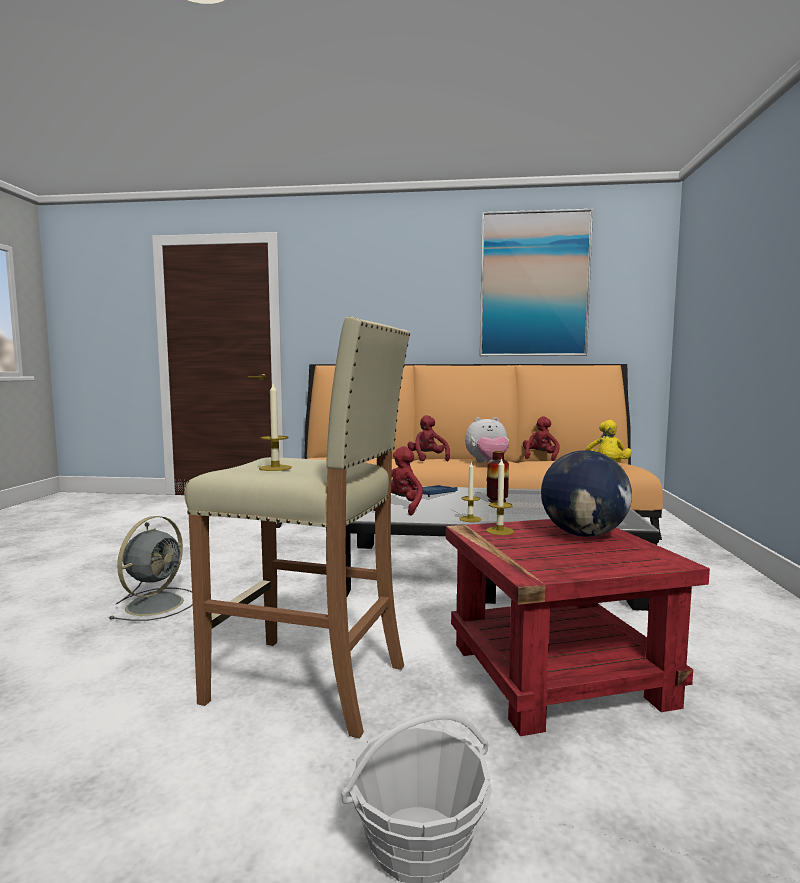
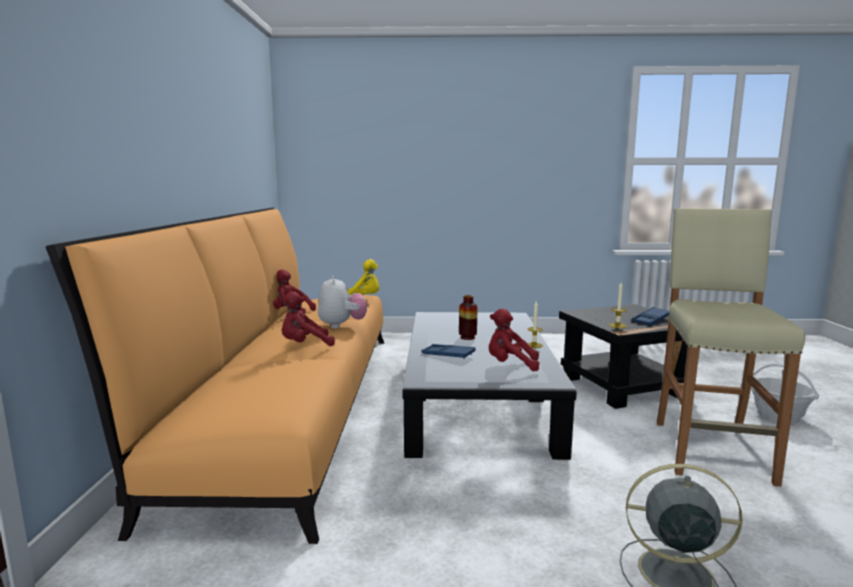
camera: 95 degrees left, 5 degrees up
(275, 468) = (743, 311): candle -> none
(534, 284) = (227, 117): picture -> none
(552, 555) = (651, 320): none -> blue tray
(554, 672) = (622, 387): red side table -> black side table
(583, 535) = (605, 313): globe -> none

